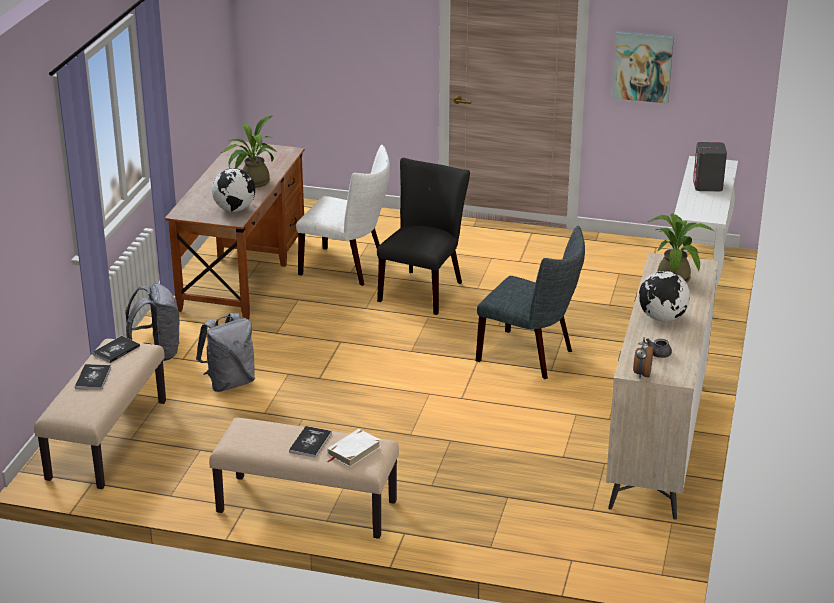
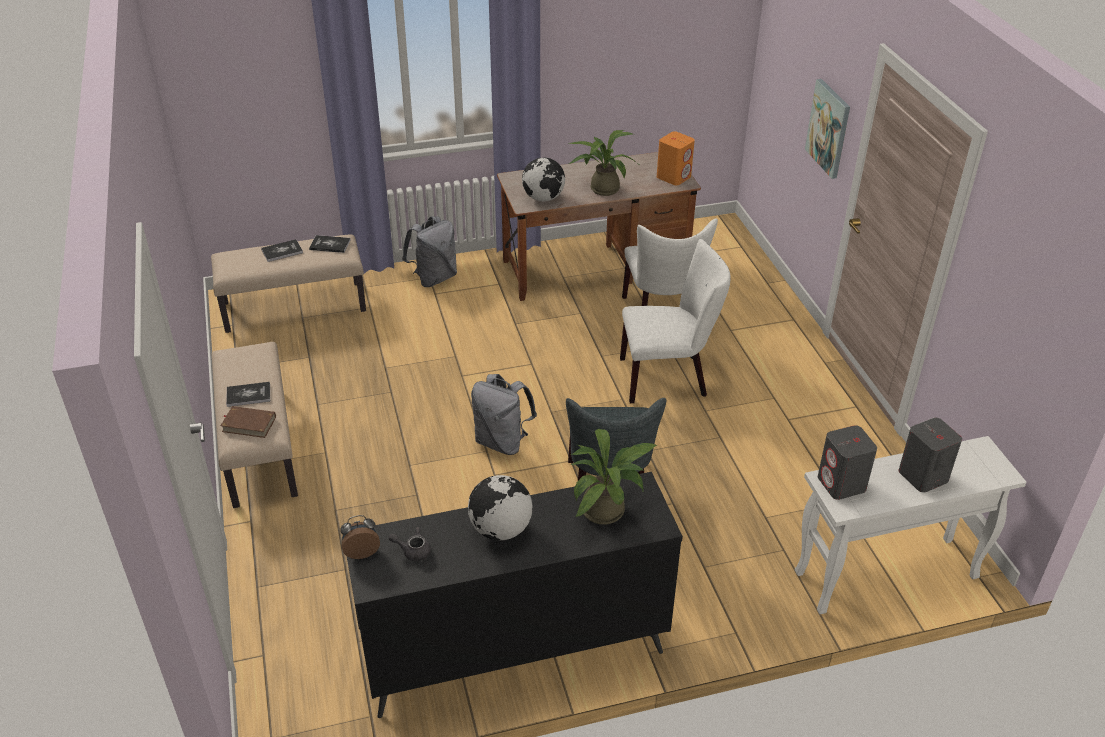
camera: 60 degrees right, 10 degrees up
(230, 383) = (417, 331): grey backpack -> grey backpack (502, 442)
(274, 152) = (674, 177): none -> orange speaker
(353, 451) = (249, 424): white book -> brown book
(424, 289) = (669, 377): black chair -> white chair
(643, 66) = (993, 295): picture -> picture (829, 128)
(656, 443) = (513, 652): beige dresser -> black dresser
(694, 211) = (841, 484): none -> grey speaker

